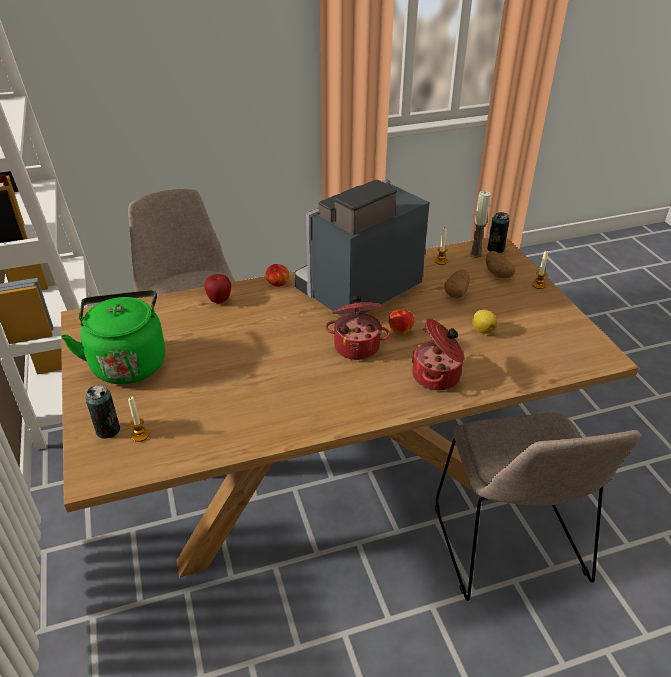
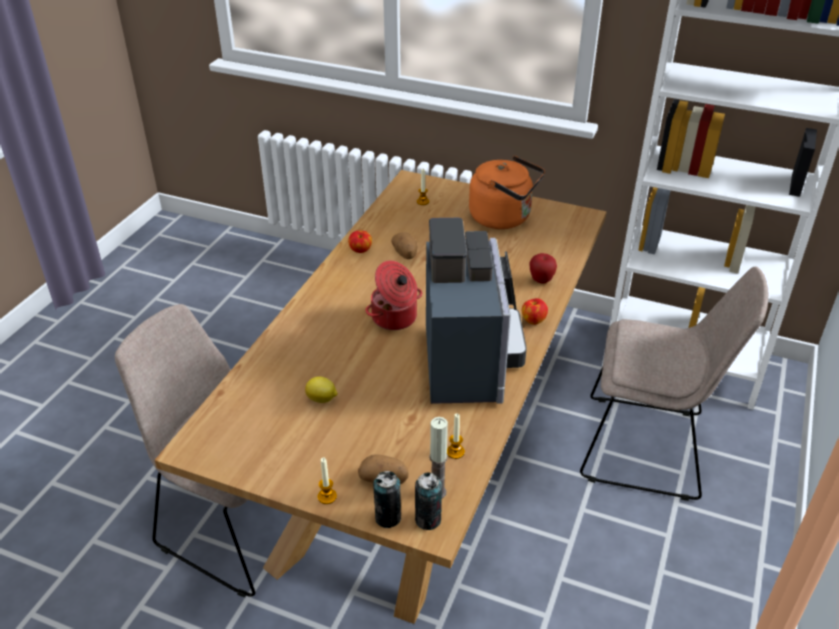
camera: 130 degrees right, 0 degrees up
(108, 430) = (441, 193): can -> can (388, 517)
(128, 362) = (504, 218): green kettle -> orange kettle
(400, 330) = (383, 351): apple -> apple (360, 251)
(437, 376) = (310, 336): cooking pot -> none
(457, 292) = (390, 423): potato -> potato (405, 254)

